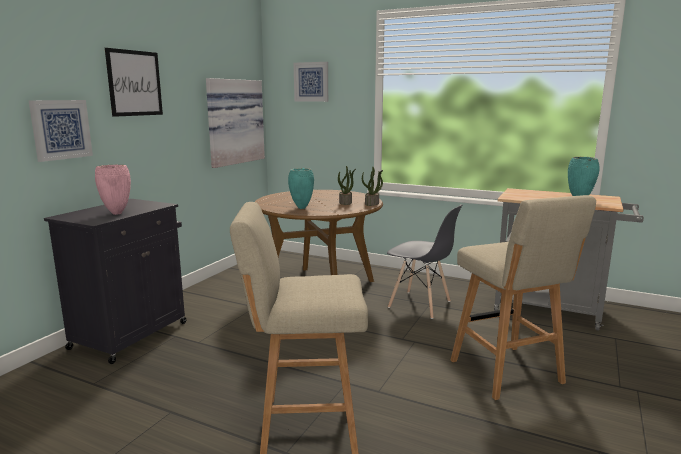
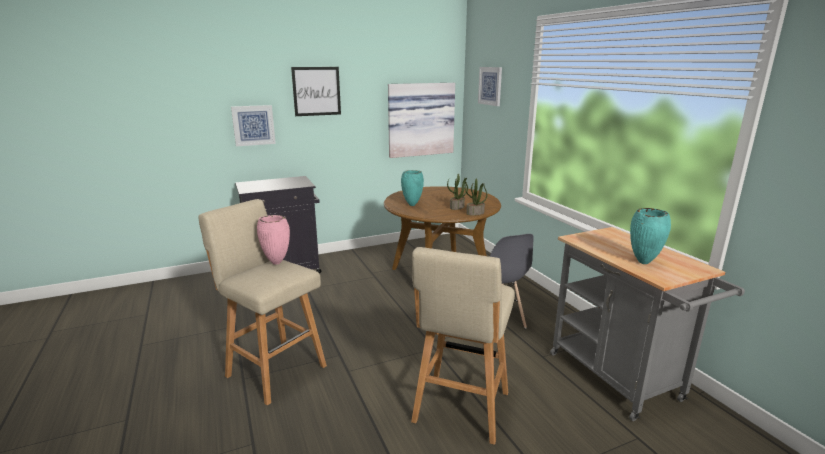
camera: 40 degrees right, 5 degrees up
(117, 213) = (269, 187): pink vase -> pink vase (277, 262)

